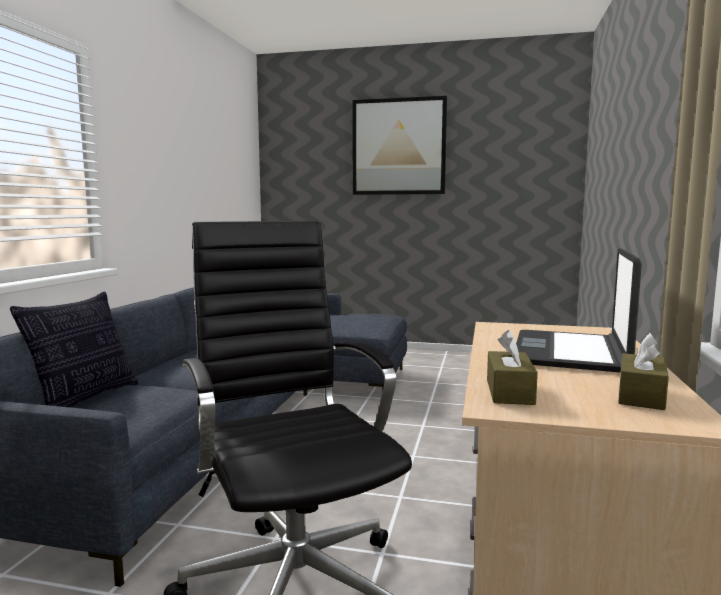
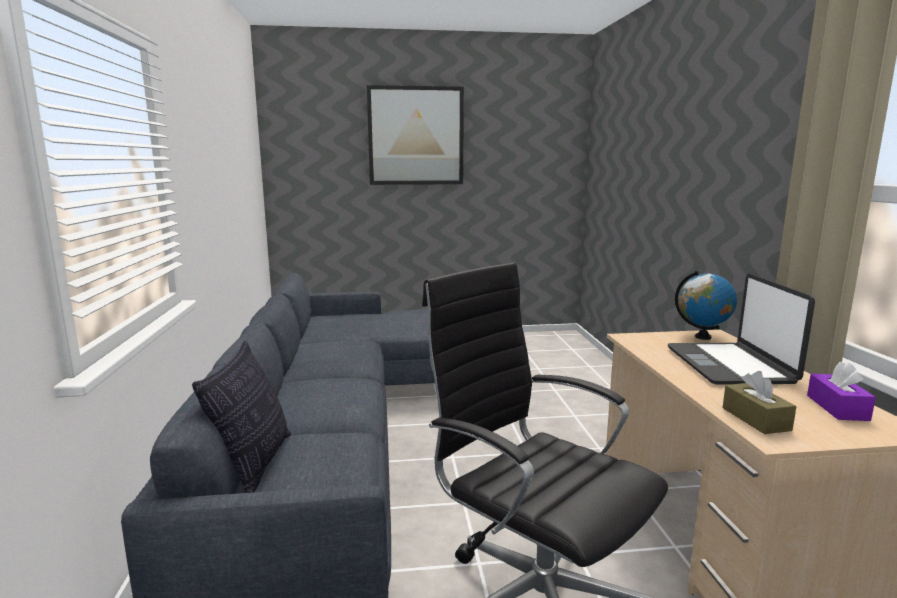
camera: 20 degrees left, 5 degrees up
(585, 331) = (703, 337): none -> globe
(641, 395) = (837, 407): brown tissue box -> purple tissue box

